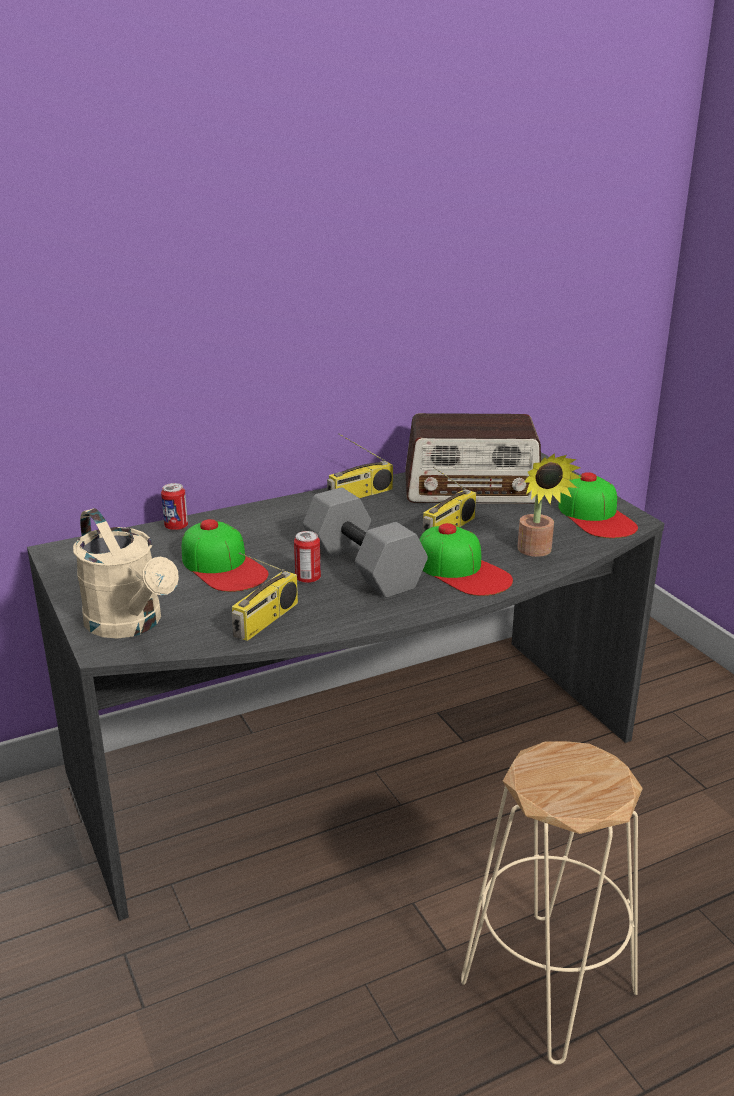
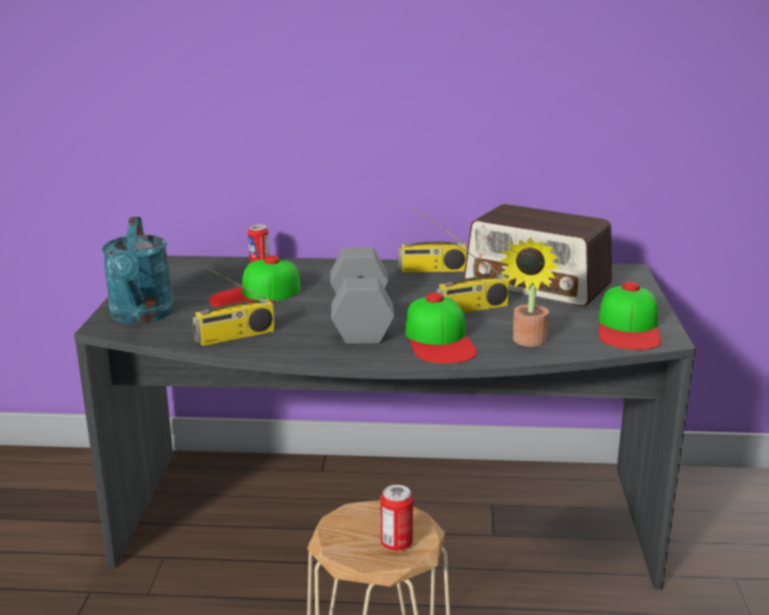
camera: 30 degrees right, 5 degrees down
(130, 624) = (141, 316): beige watering can -> turquoise watering can
(223, 566) = (256, 295): cap -> cap turned 60 degrees clockwise
(308, 579) = (305, 317): can -> can (396, 544)

